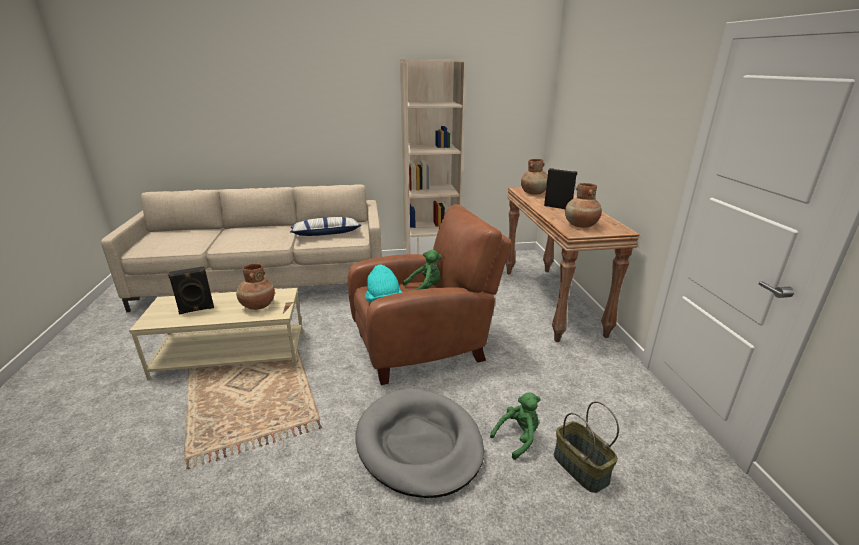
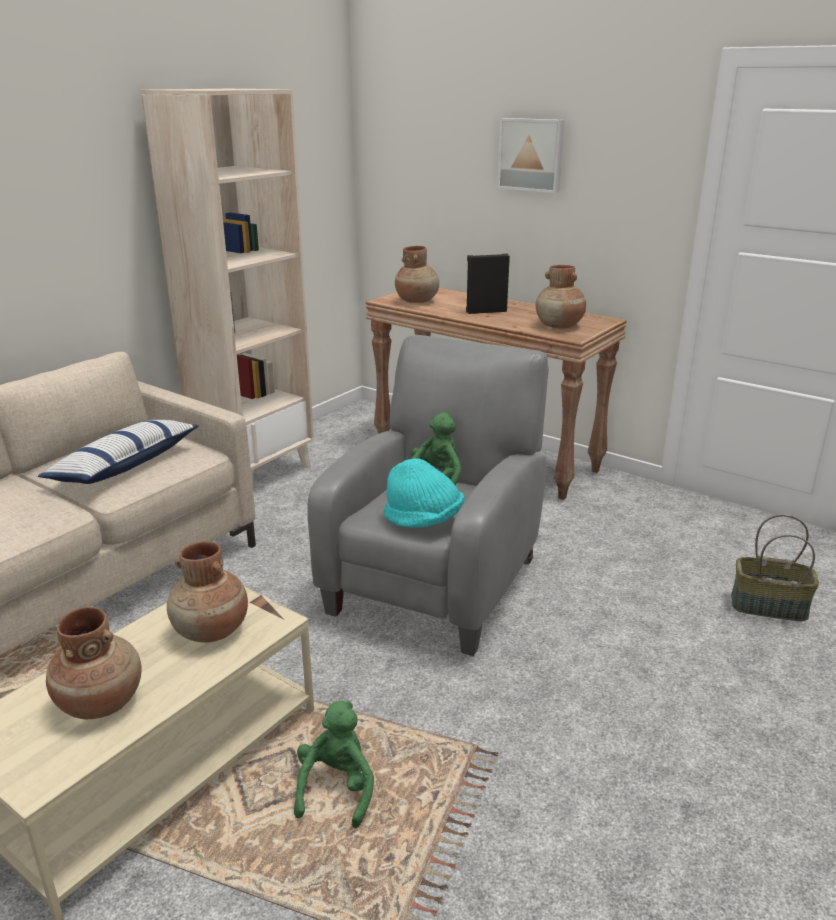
camera: 45 degrees left, 0 degrees up
(196, 310) = (101, 702): black speaker -> brown vase
(419, 444) = (624, 687): grey dog bed -> none
(424, 346) = (439, 580): brown armchair -> grey armchair
(518, 438) = (688, 615): green plush toy -> green plush toy (336, 789)
(616, 106) = (531, 155): none -> picture

